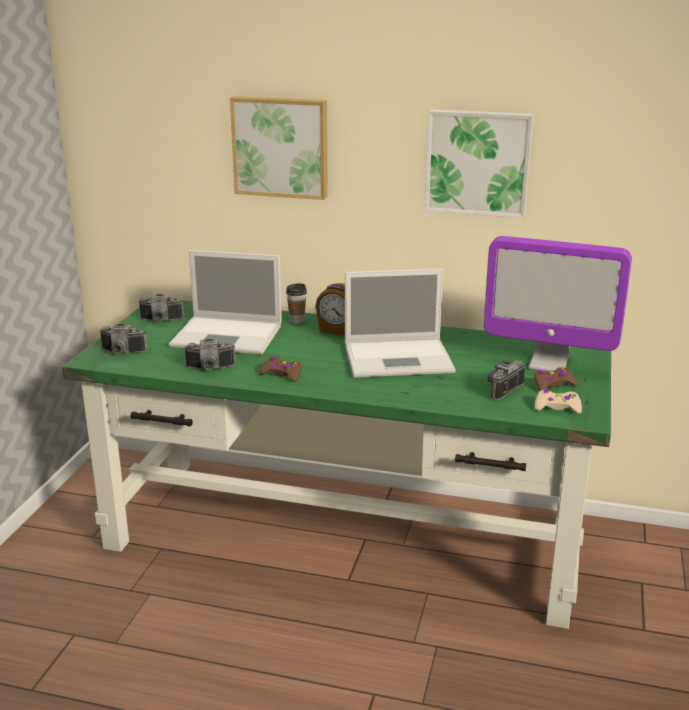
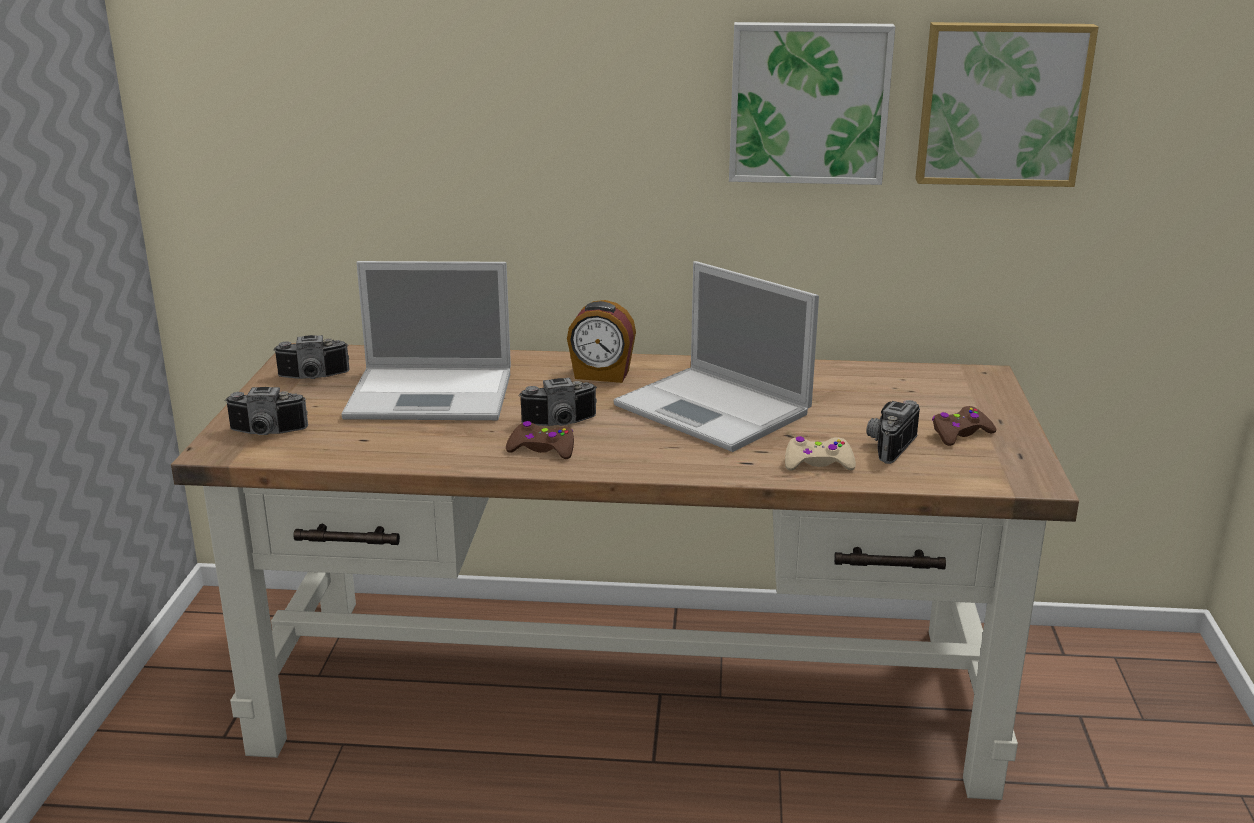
camera: 10 degrees left, 0 degrees up
(210, 368) = (423, 449): camera -> camera (561, 424)
(281, 147) = (494, 90): picture -> picture (1001, 103)
(297, 320) = (531, 364): cup -> none
(346, 534) = (630, 689): green desk -> brown desk
(400, 358) = (715, 410): laptop -> laptop turned 60 degrees clockwise
(548, 363) = (937, 402): monitor -> none
(557, 407) = (983, 467): beige game controller -> beige game controller (817, 463)

